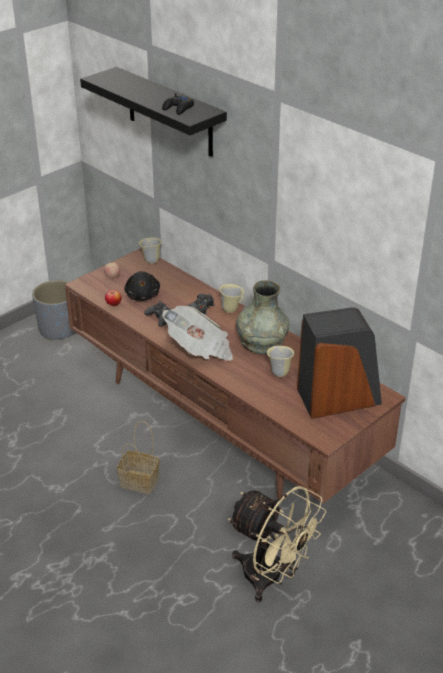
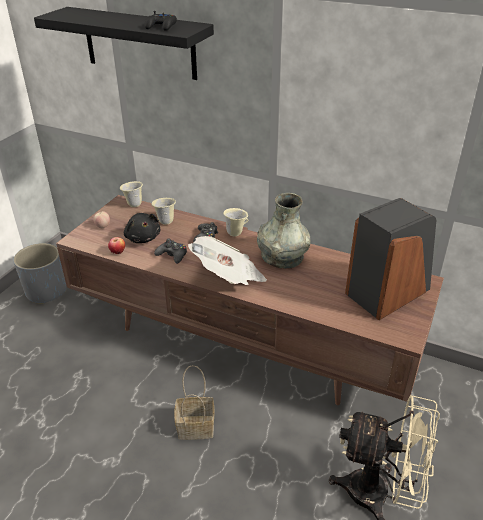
camera: 20 degrees left, 0 degrees up
(279, 372) = (318, 281): beige mug -> beige mug (165, 221)

